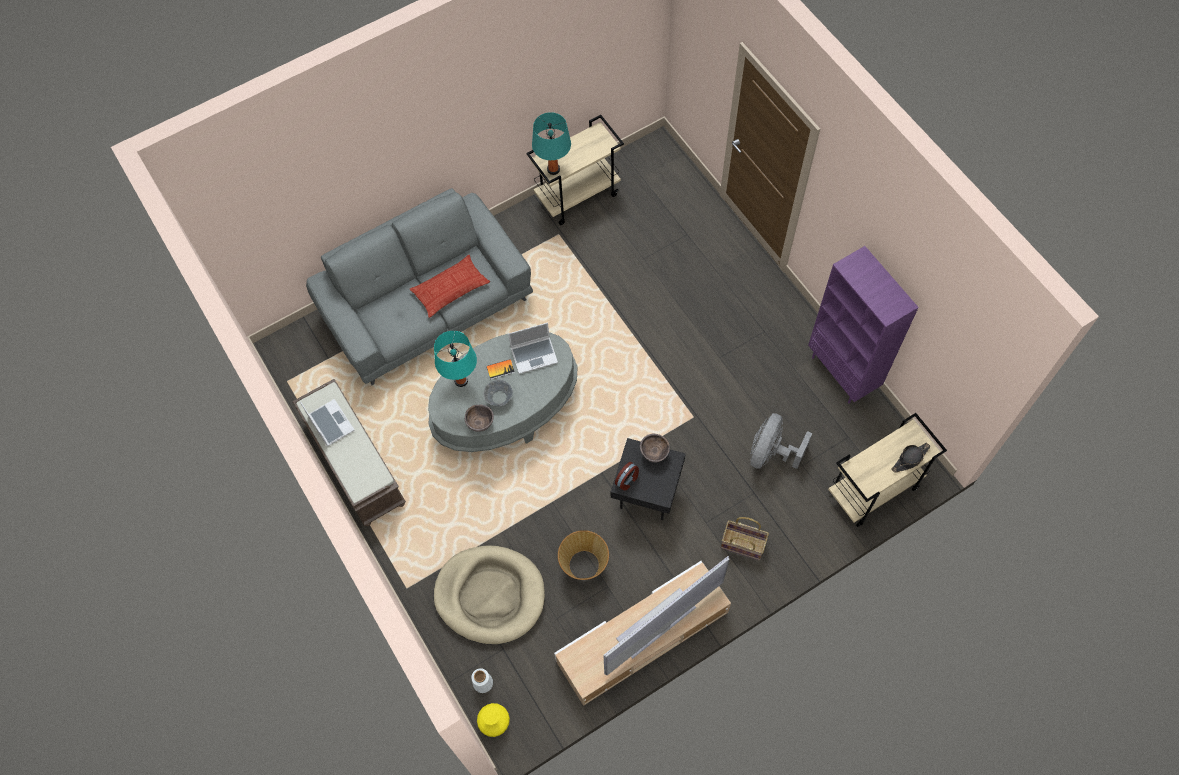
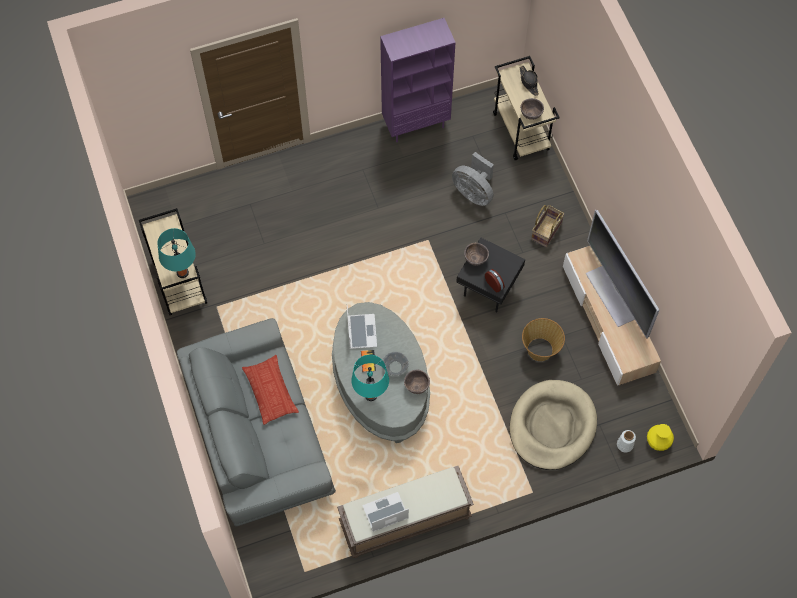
camera: 80 degrees left, 0 degrees up
(862, 470) = (531, 115): none -> brown bowl

